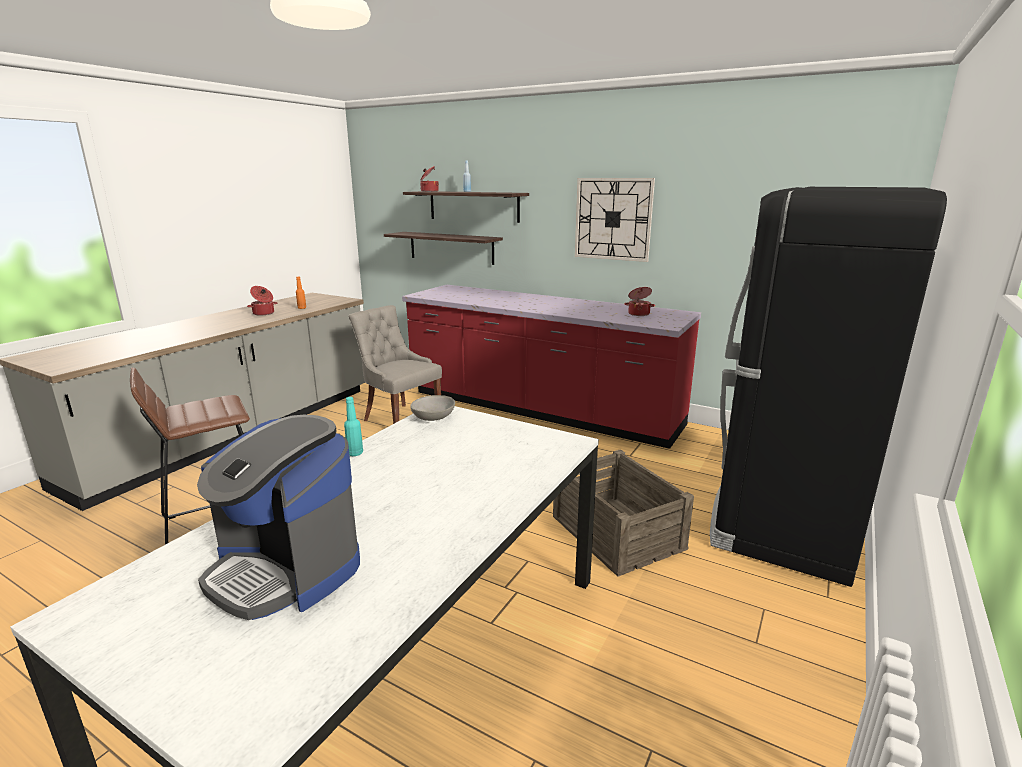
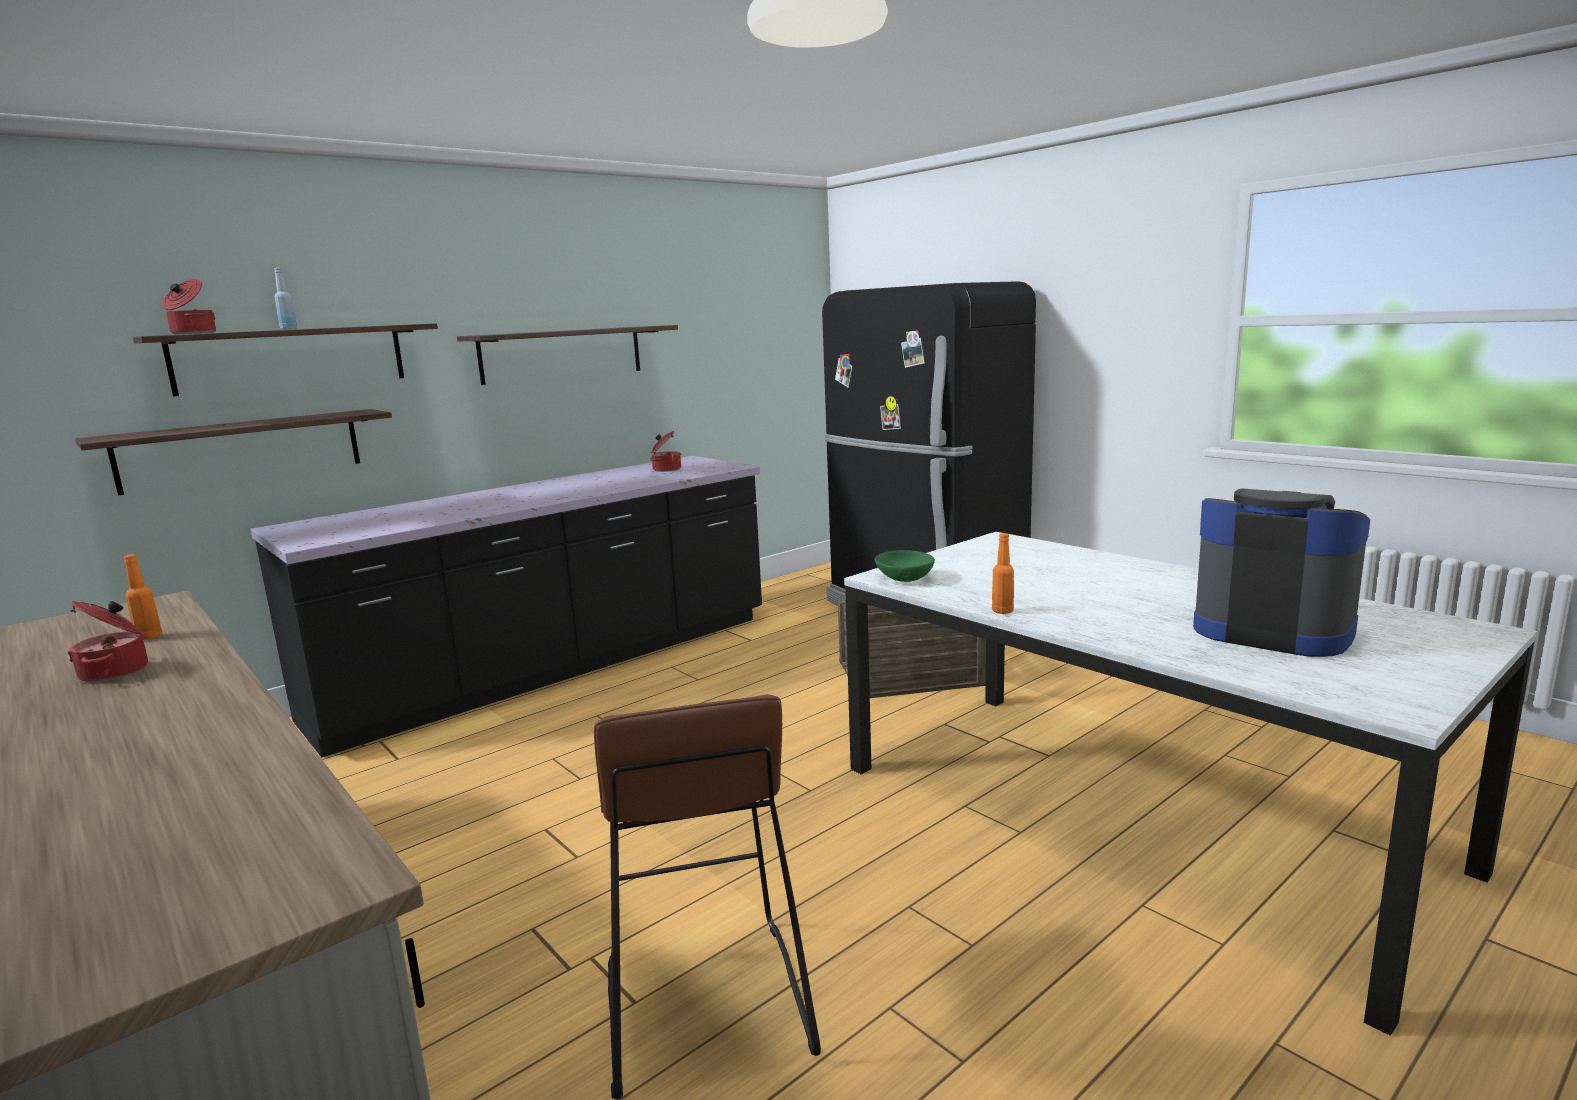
camera: 70 degrees left, 5 degrees down
(286, 569) = (1272, 630): coffee machine -> coffee machine turned 105 degrees counterclockwise
(355, 453) = (1002, 611): turquoise bottle -> orange bottle
(400, 418) = (429, 782): grey chair -> none
(434, 418) = (905, 579): grey bowl -> green bowl
(540, 409) = (554, 667): red counter -> black counter
(613, 219) = (562, 354): wall clock -> shelf

